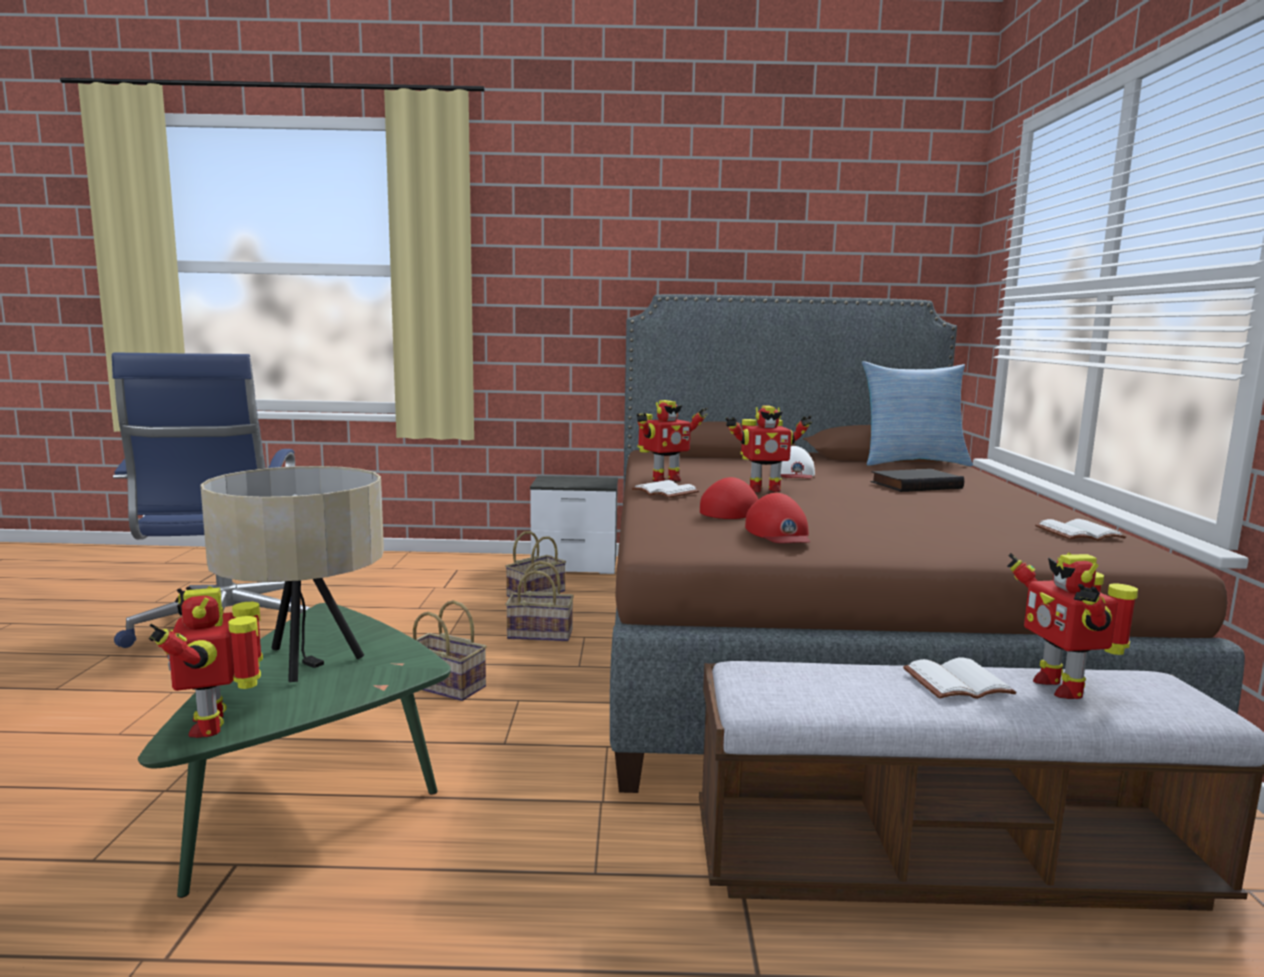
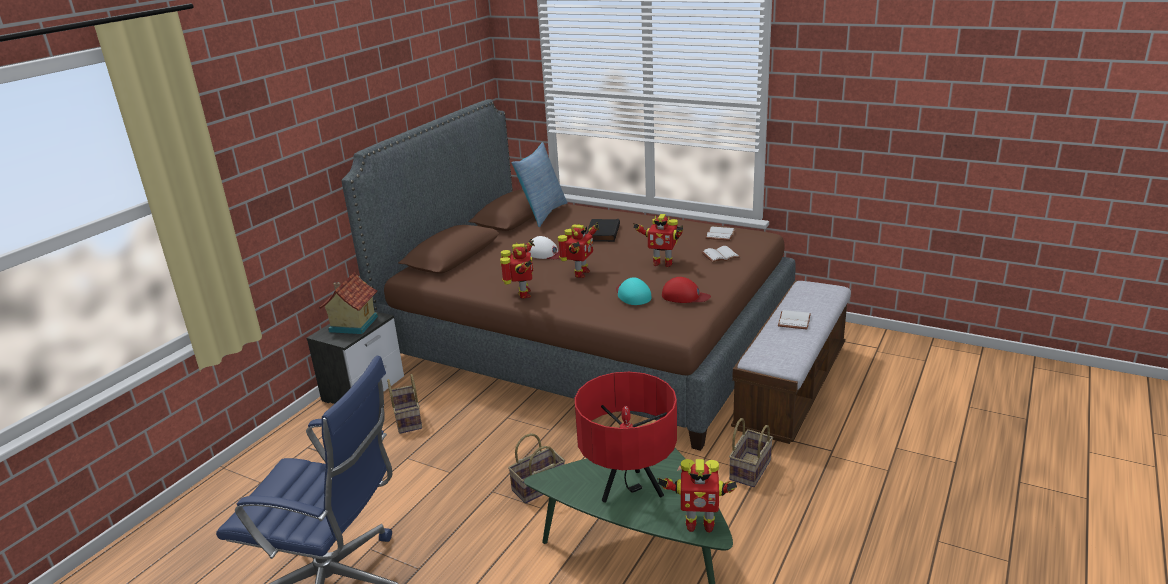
camera: 60 degrees left, 15 degrees up
(304, 661) = (628, 491): beige table lamp -> red table lamp
(542, 634) = (487, 433): basket -> basket (749, 469)
(579, 481) = (352, 324): none -> toy house
(663, 492) = (561, 303): white book -> white book (720, 256)
(733, 511) = (632, 295): red cap -> turquoise cap
(1061, 686) = (806, 304): toy robot -> toy robot (662, 263)

